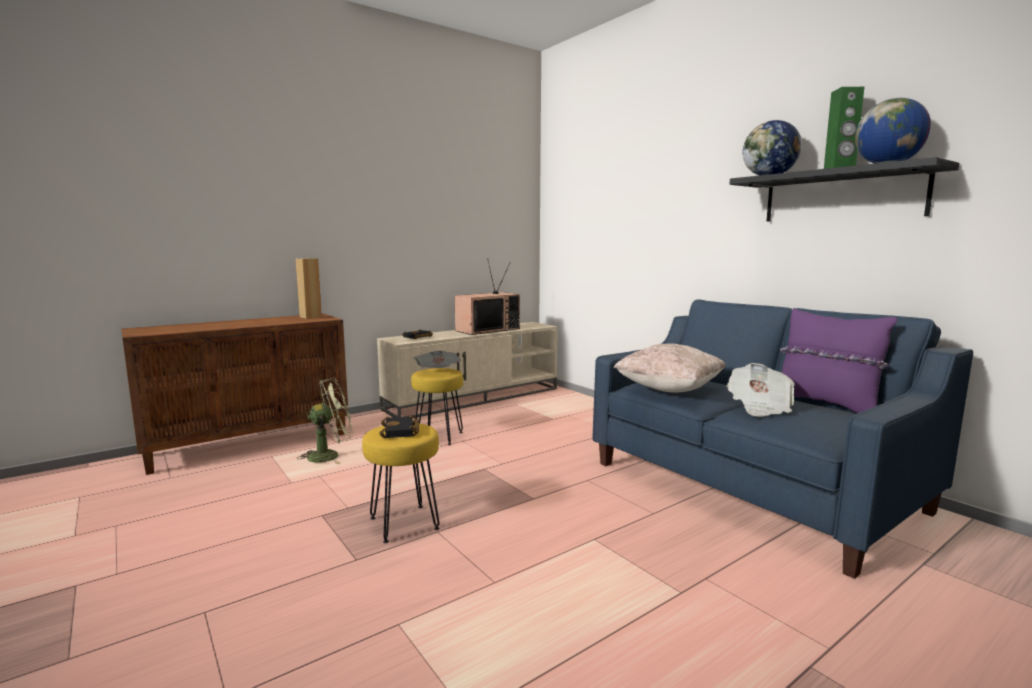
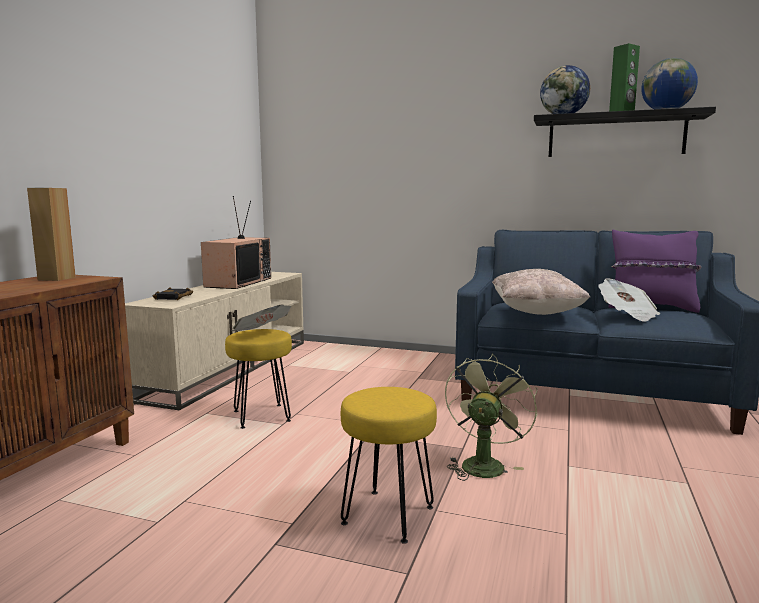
camera: 35 degrees left, 0 degrees up
(330, 455) = (155, 473): green fan -> green fan (484, 463)
(401, 431) = (389, 398): black book -> none

